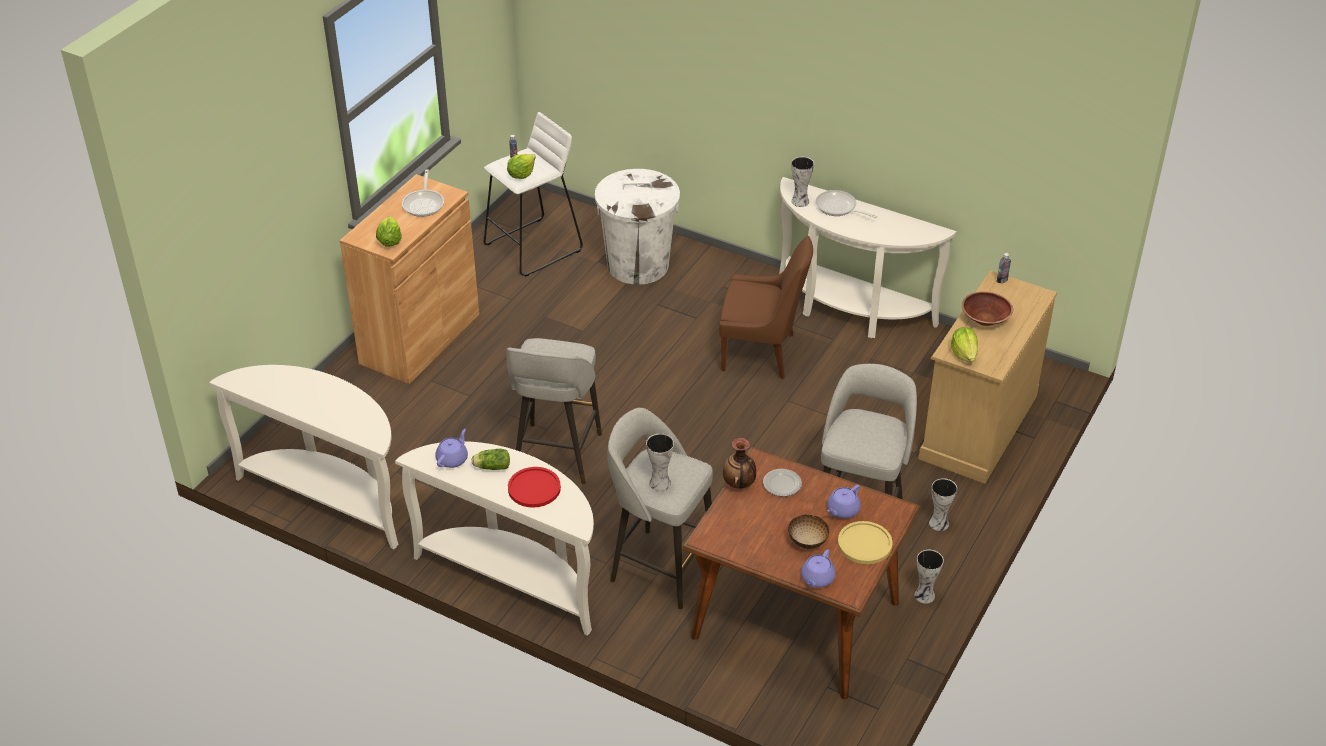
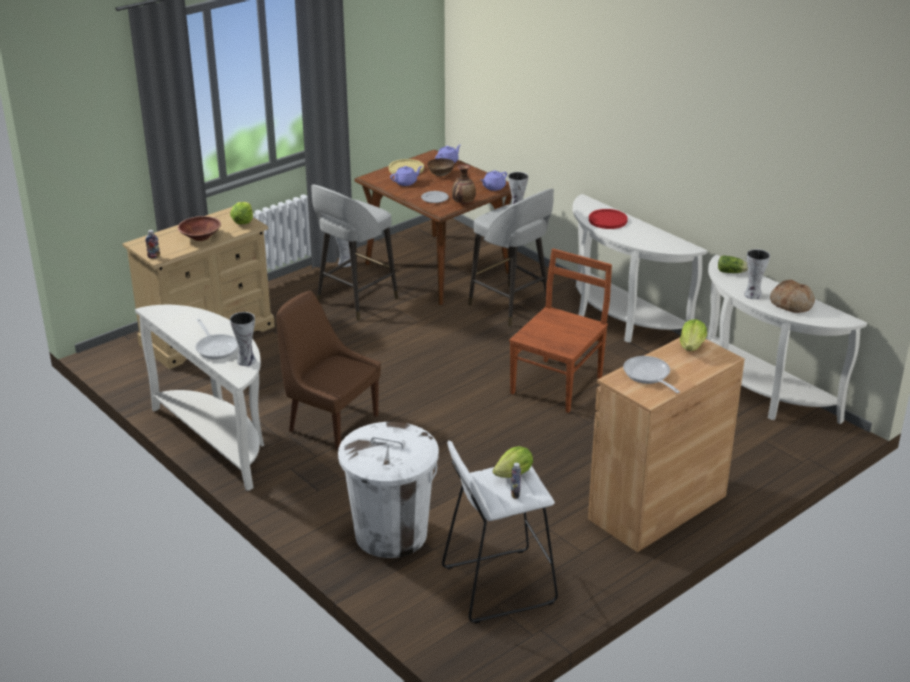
camera: 160 degrees left, 10 degrees down
(291, 390) = (791, 304): none -> bread
(424, 203) = (648, 376): frying pan -> frying pan turned 45 degrees counterclockwise
(452, 459) = (663, 243): purple teapot -> purple teapot (493, 187)
(491, 467) = (635, 235): lettuce -> lettuce (732, 272)
(556, 456) = (558, 384): grey stool -> brown chair
(939, 523) = (298, 292): vase -> vase (752, 295)

